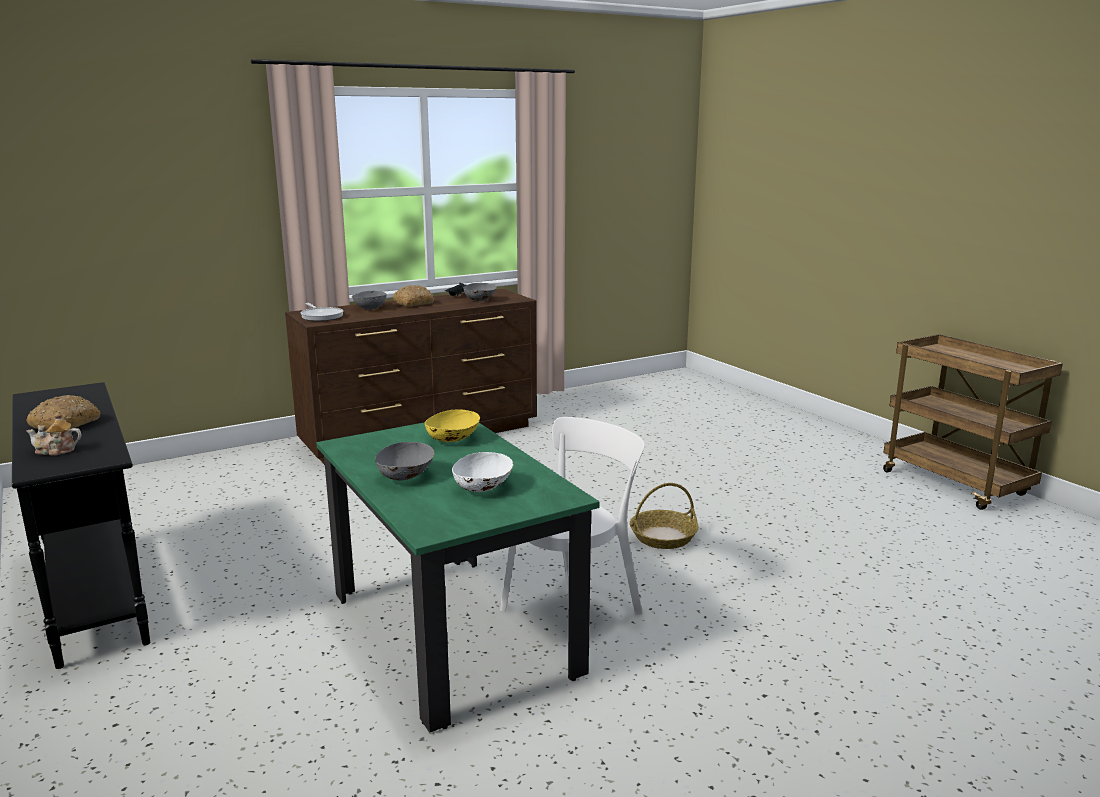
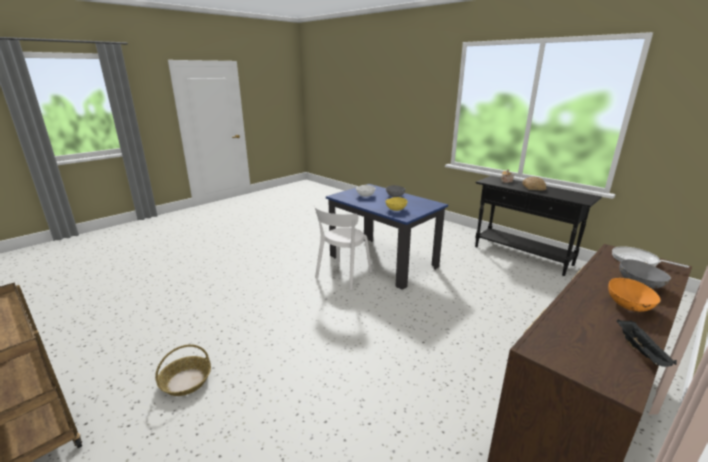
camera: 165 degrees right, 5 degrees up
(414, 303) = (629, 306): bread -> orange bowl
(452, 633) = (383, 262): green dining table -> blue dining table
(480, 300) = (574, 330): grey bowl -> none
(663, 537) = (308, 320): basket -> basket (185, 381)

